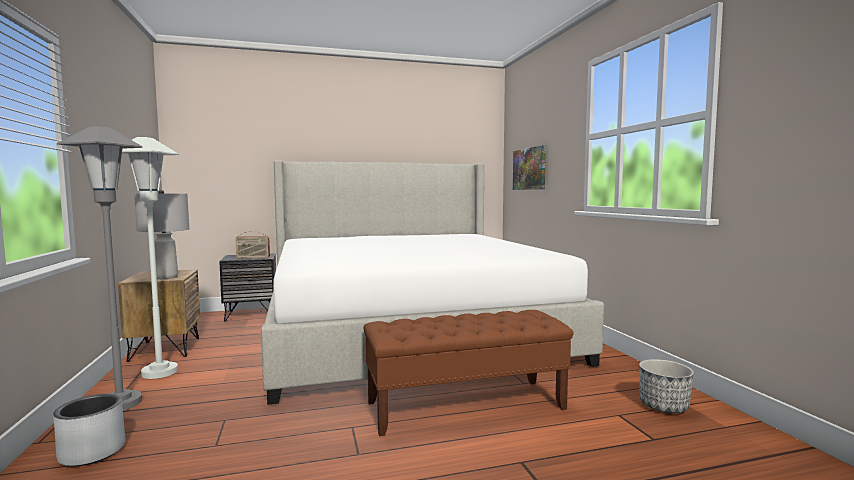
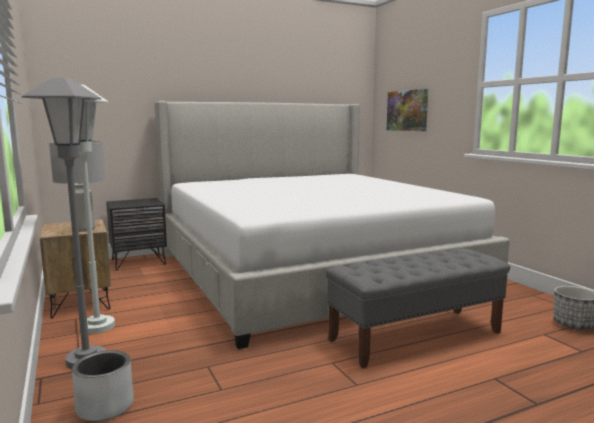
camera: 10 degrees left, 5 degrees up
(253, 258) = (141, 204): radio -> none
(466, 405) = (416, 336): brown bench -> grey bench

